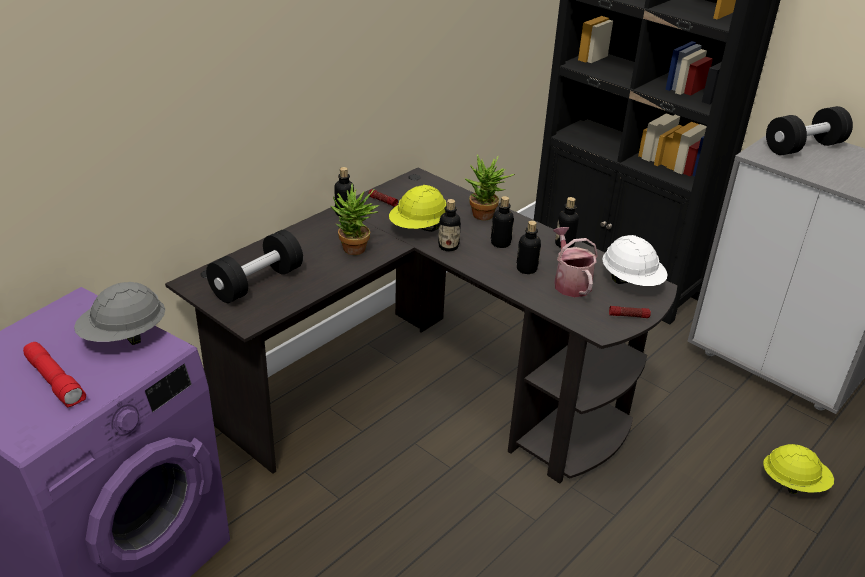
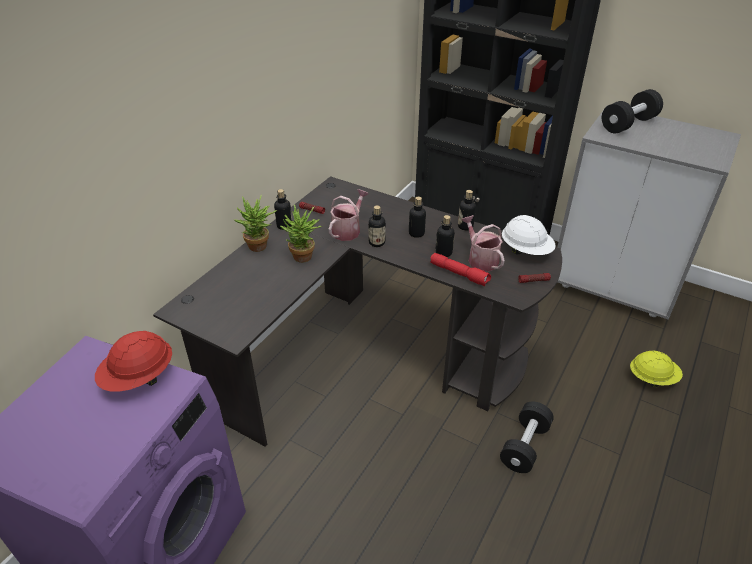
camera: 10 degrees left, 5 degrees up
(56, 381) = (91, 434): red flashlight -> red flashlight (460, 274)
(124, 337) = (139, 378): grey hard hat -> red hard hat
(257, 283) = (232, 301): black dumbbell -> black dumbbell (524, 446)
(418, 228) = (348, 230): yellow hard hat -> watering can
(485, 217) = (397, 212): potted plant -> potted plant (260, 248)

